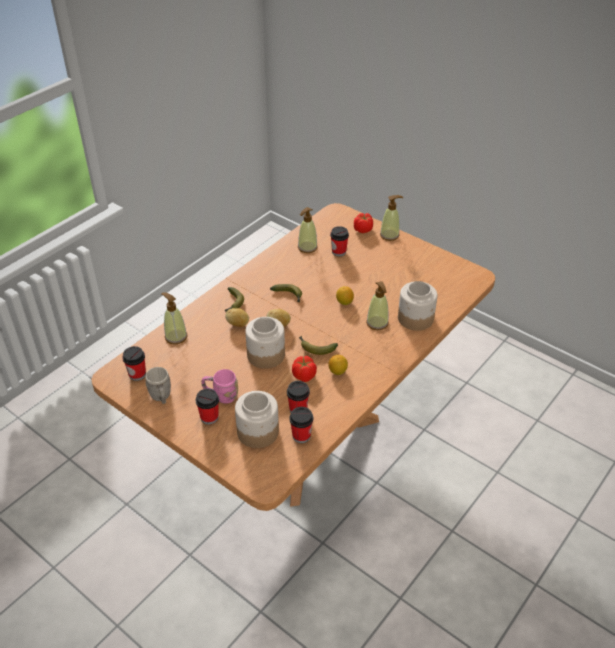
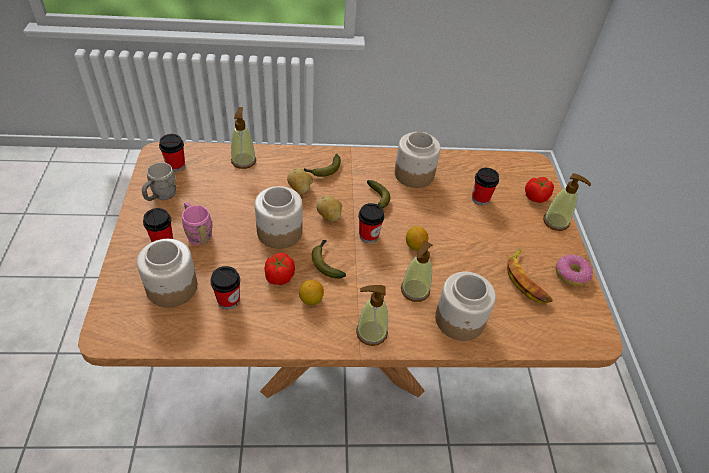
camera: 45 degrees right, 5 degrees up
(286, 266) = (413, 174): none -> jar
(301, 436) = (194, 325): cup -> cup (369, 235)
(307, 247) = (457, 173): soap dispenser -> soap dispenser (371, 332)
(416, 275) = (526, 280): none -> banana
(431, 256) = (571, 274): none -> donut

